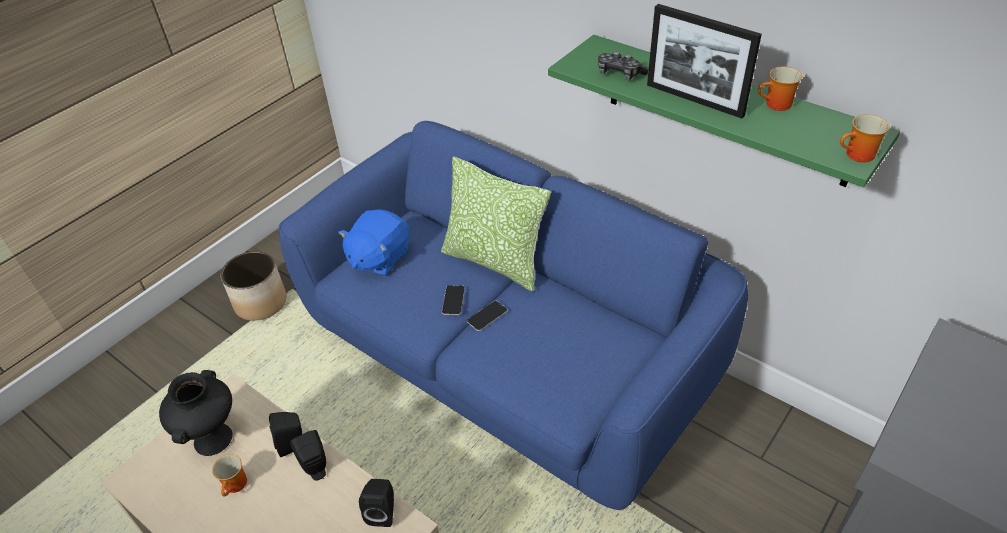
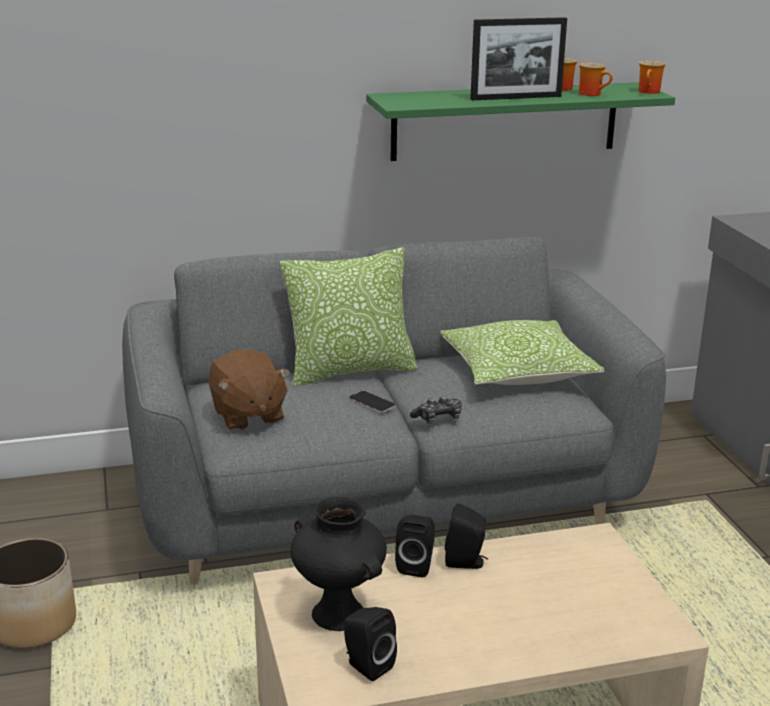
camera: 55 degrees left, 20 degrees down
(236, 485) = (427, 617): mug -> mug (593, 94)
(379, 258) = (247, 415): blue plush toy -> brown plush toy
(383, 511) = (564, 543): black speaker -> black speaker (366, 665)
(487, 316) = (416, 396): phone -> none
(509, 363) = (383, 504): blue sofa -> grey sofa
(587, 346) = (517, 372): none -> pillow
(619, 74) = (440, 101): game controller -> game controller (438, 418)

